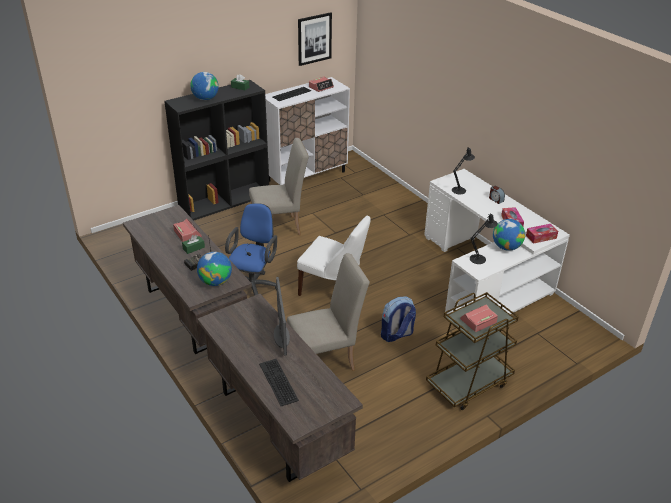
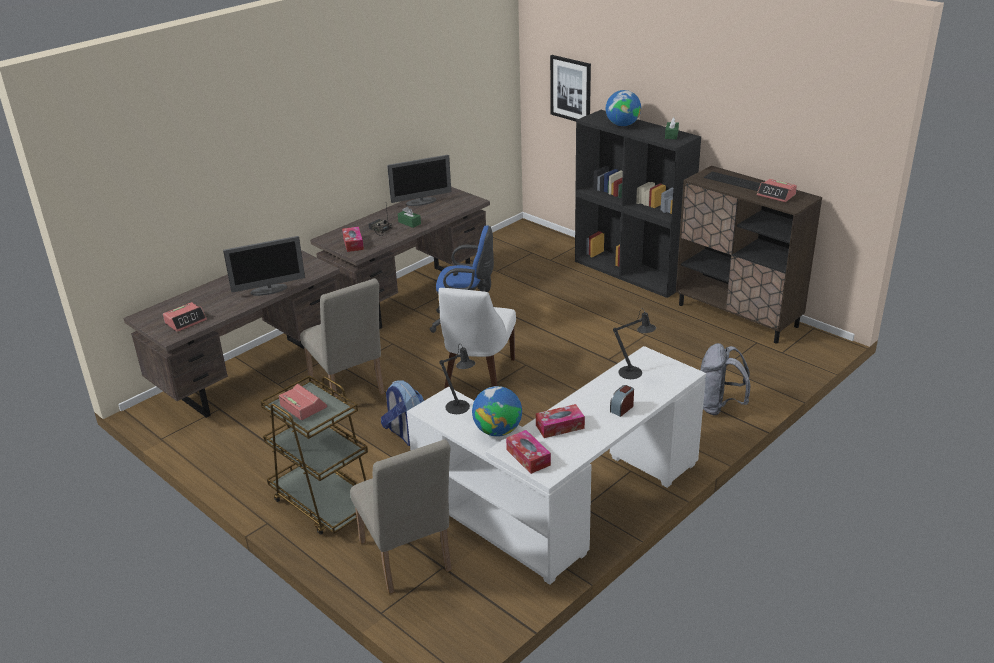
camera: 80 degrees right, 5 degrees down
(154, 237) = (421, 202): none -> monitor
(187, 233) = (435, 215): alarm clock -> alarm clock (186, 321)
(215, 282) = (353, 244): globe -> tissue box
(277, 381) = (201, 298): keyboard -> none
(280, 227) = (595, 318): beige chair -> beige chair (407, 561)
(306, 176) = (738, 315): white cabinet -> brown cabinet
(314, 39) = (808, 125): picture -> picture (571, 89)
(403, 205) = (719, 406): none -> grey backpack

